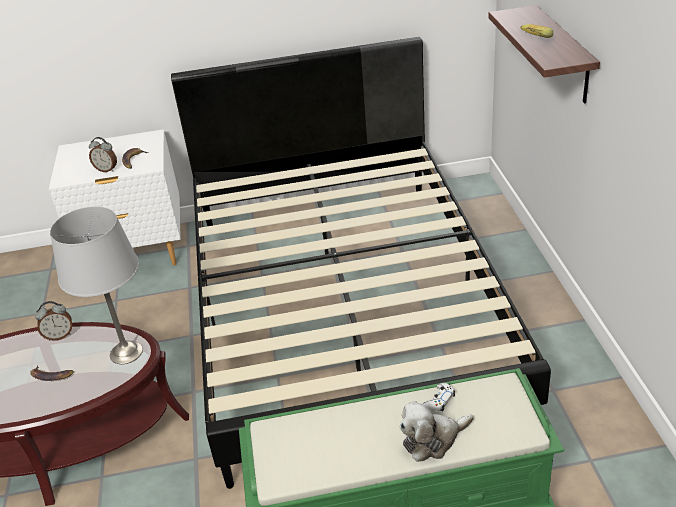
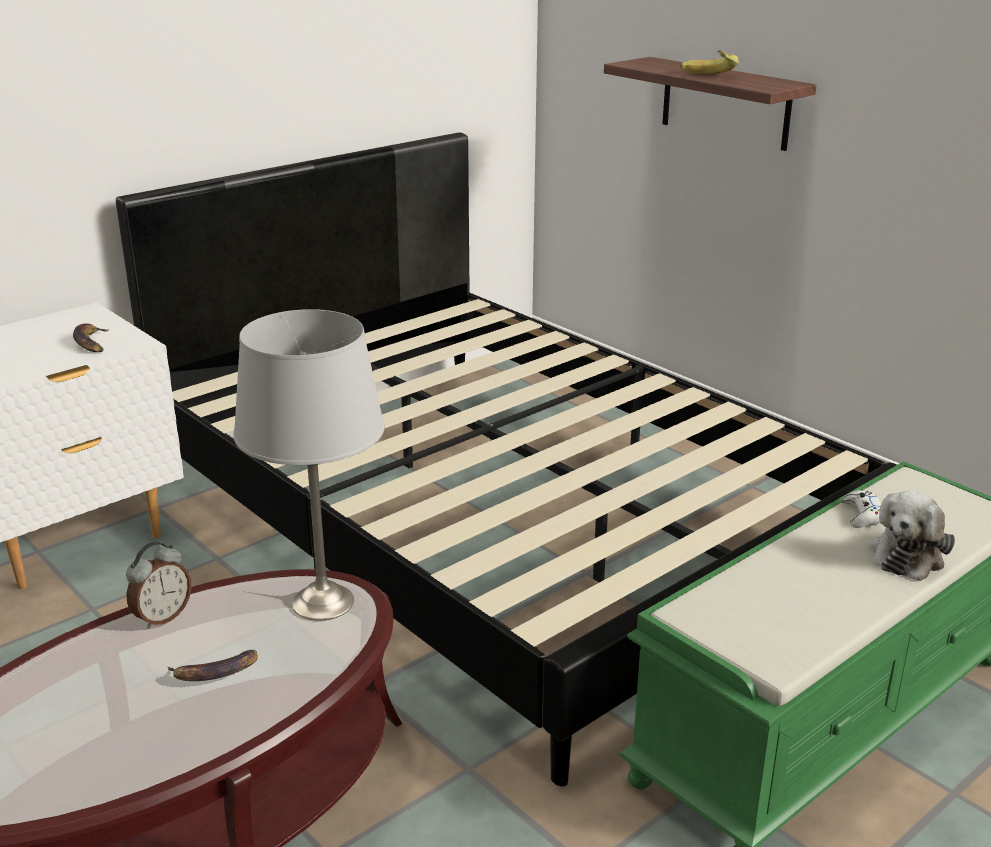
camera: 35 degrees left, 10 degrees down
(107, 169) = (53, 361): alarm clock -> none

